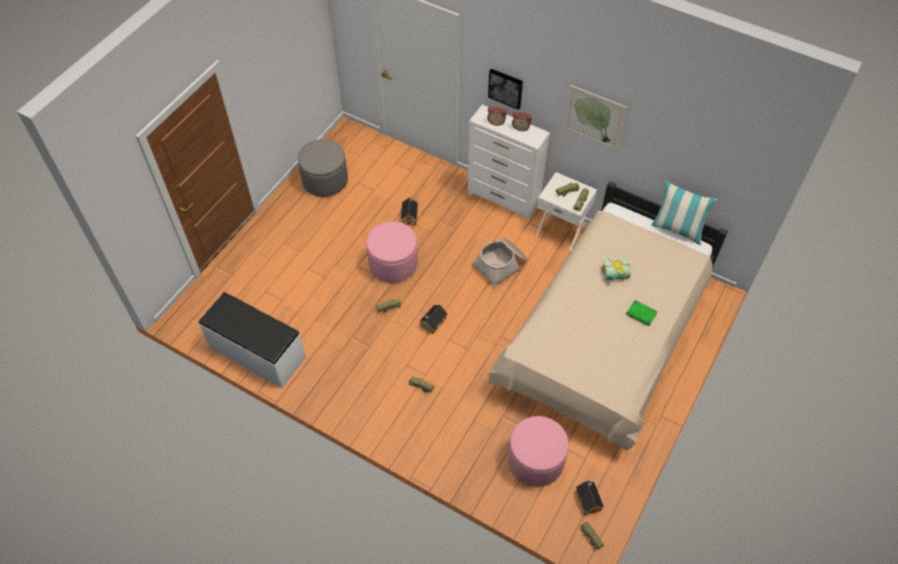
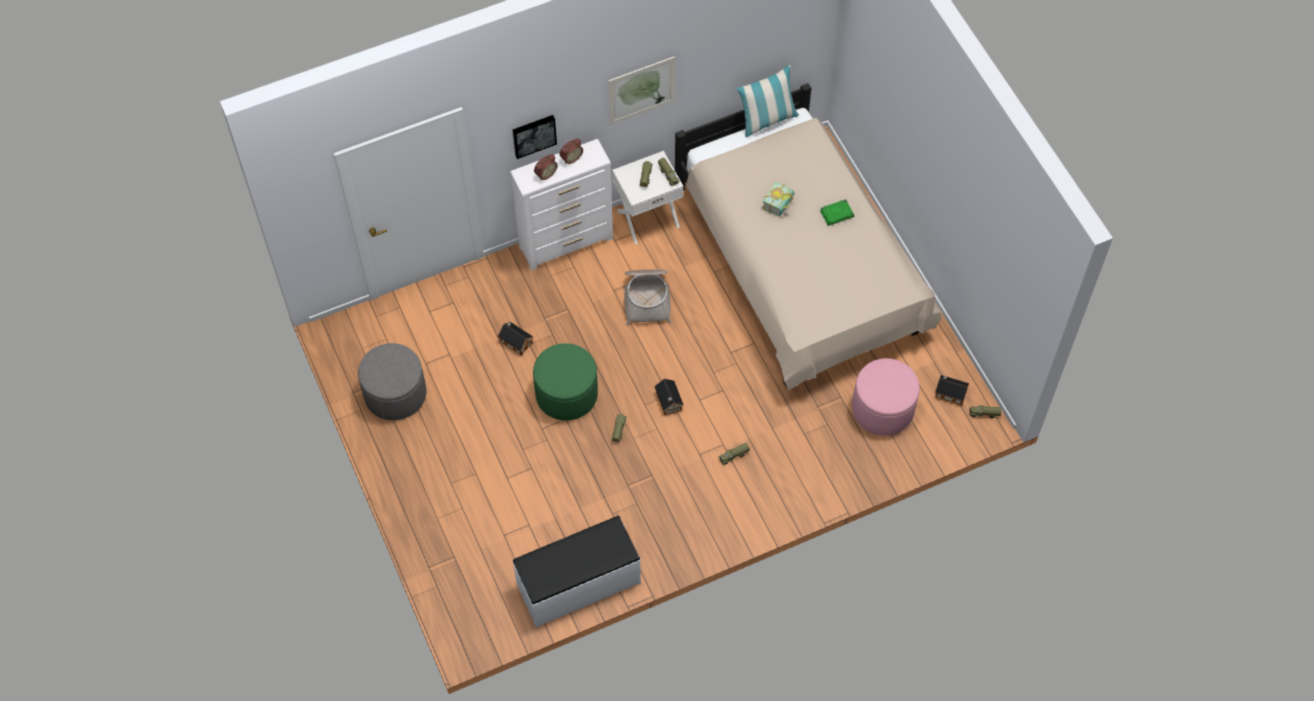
camera: 55 degrees left, 5 degrees up
(393, 264) = (566, 394): pink ottoman -> green ottoman

